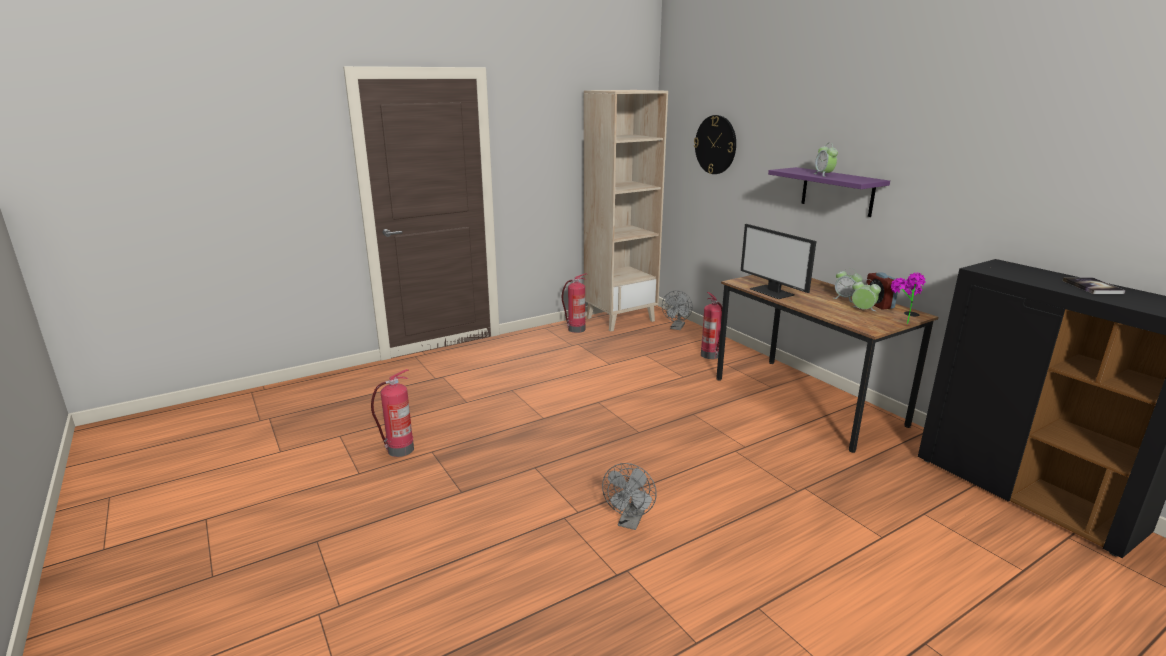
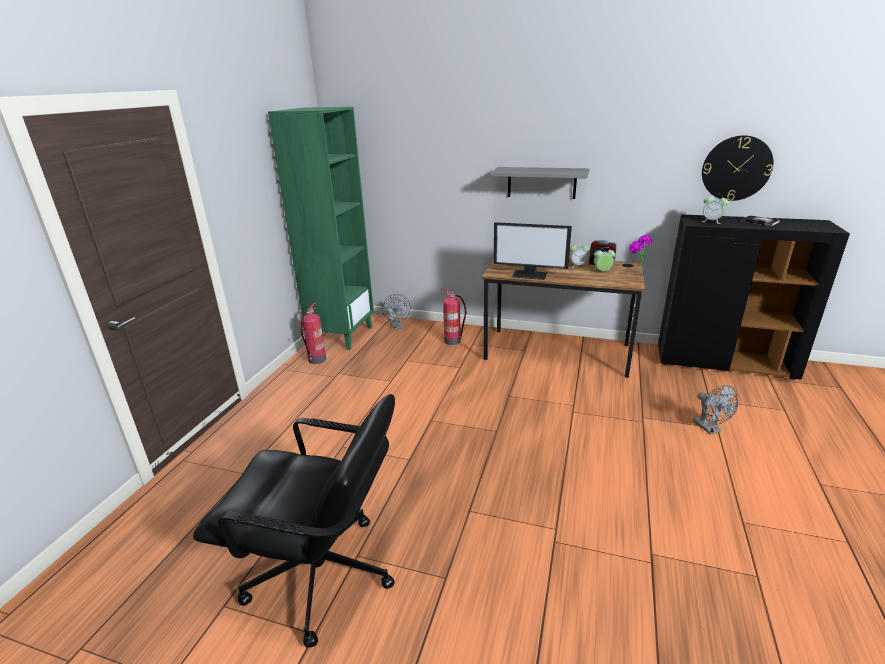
camera: 40 degrees left, 5 degrees up
(399, 450) = (322, 576): fire extinguisher -> black office chair
(620, 319) = (342, 335): beige bookcase -> green bookcase
(630, 522) = (598, 512): grey fan -> grey fan (710, 429)
(715, 144) = (404, 155): wall clock -> wall clock (736, 168)
(824, 175) = (540, 170): alarm clock -> alarm clock (711, 221)
(837, 191) = (541, 182): purple shelf -> grey shelf

